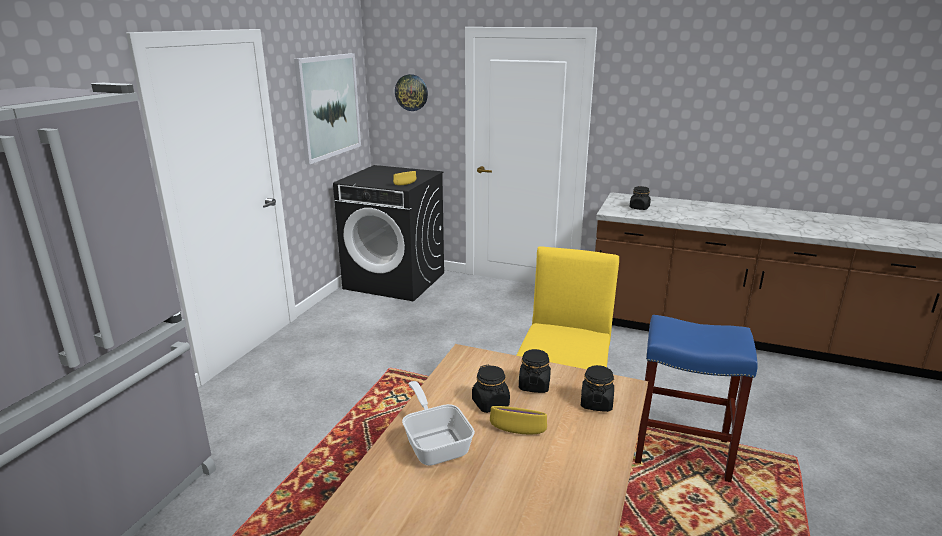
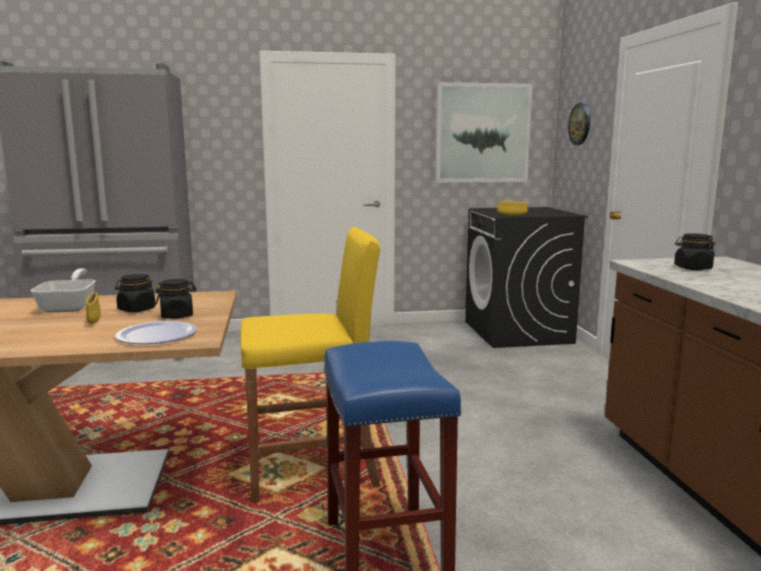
camera: 60 degrees right, 10 degrees down
(435, 443) = (70, 306): frying pan -> frying pan turned 45 degrees counterclockwise
(596, 403) = (157, 335): black jar -> plate

